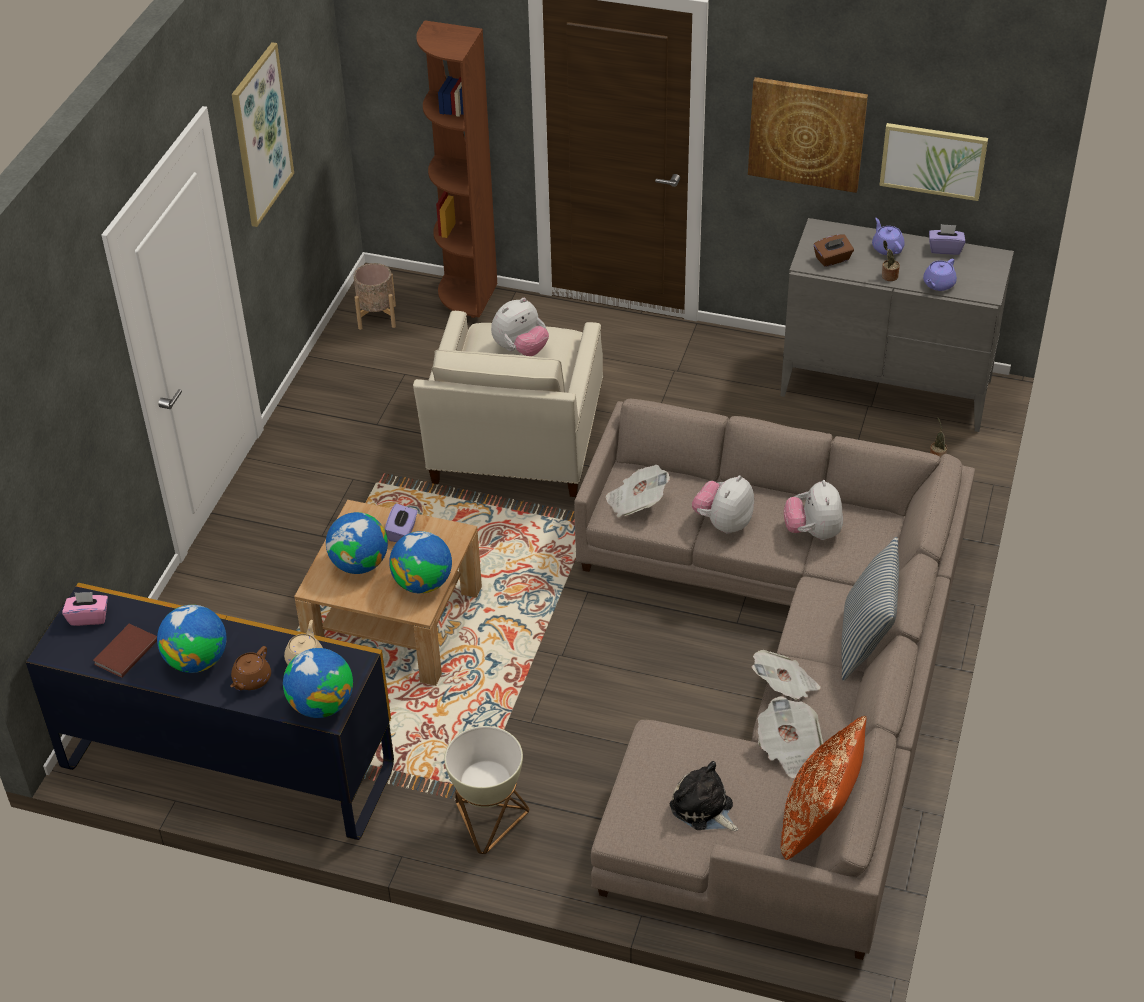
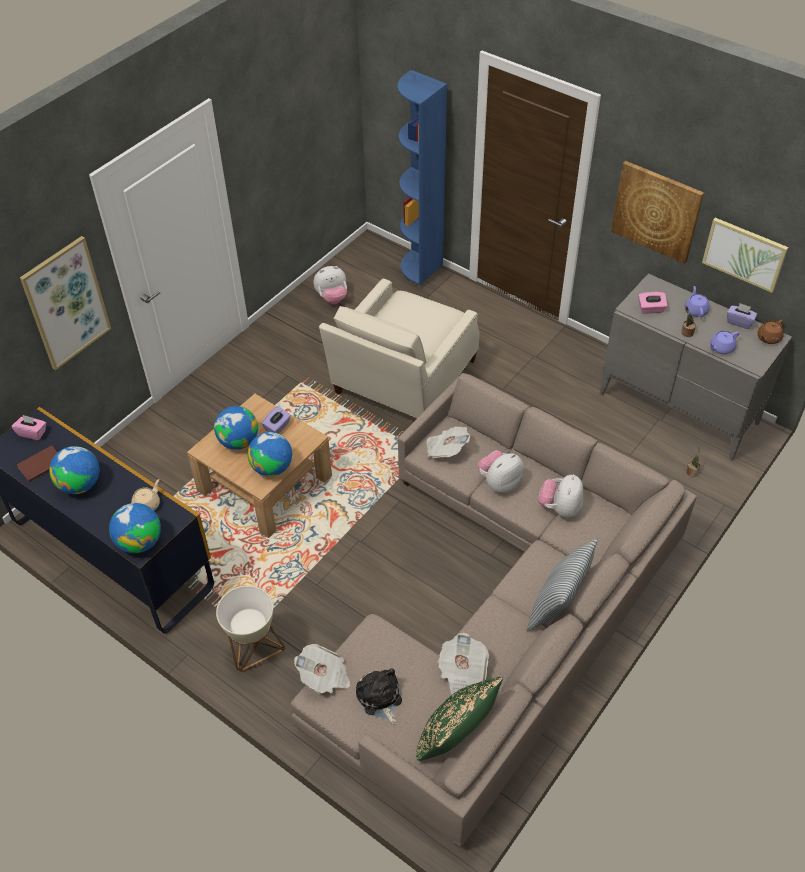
camera: 20 degrees right, 5 degrees up
(251, 680) = (106, 509): brown teapot -> brown teapot (768, 338)
(260, 135) = (268, 127): picture -> picture (66, 303)
(376, 317) = (356, 268): beige planter -> none
(465, 301) = (418, 271): brown bookcase -> blue bookcase
(520, 349) = (416, 317): plush toy -> plush toy (332, 298)
(785, 687) = (482, 622): newspaper -> newspaper (324, 677)
(817, 824) = (455, 739): orange pillow -> green pillow
(832, 259) = (651, 309): brown tissue box -> pink tissue box

